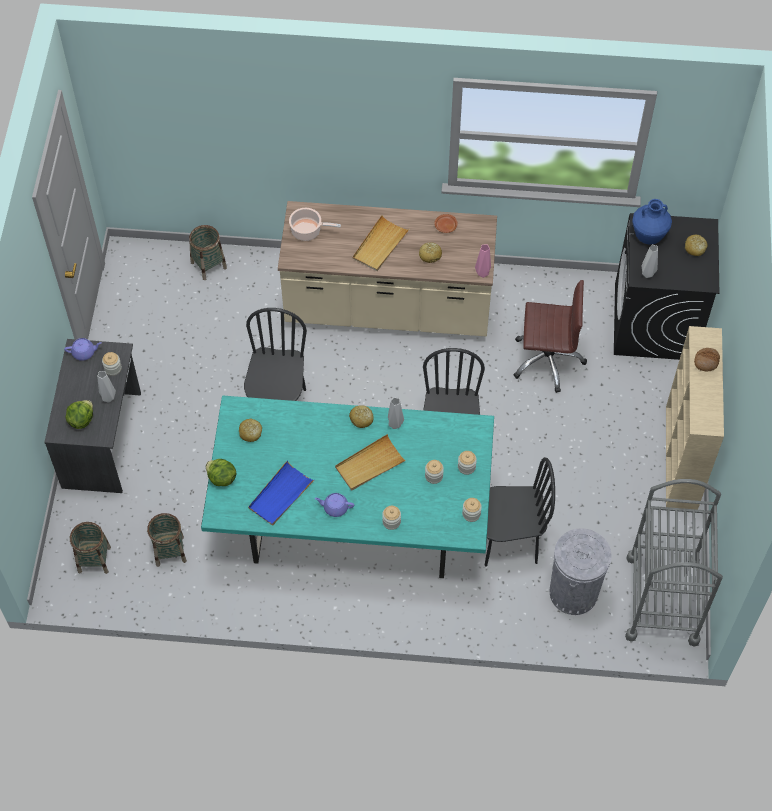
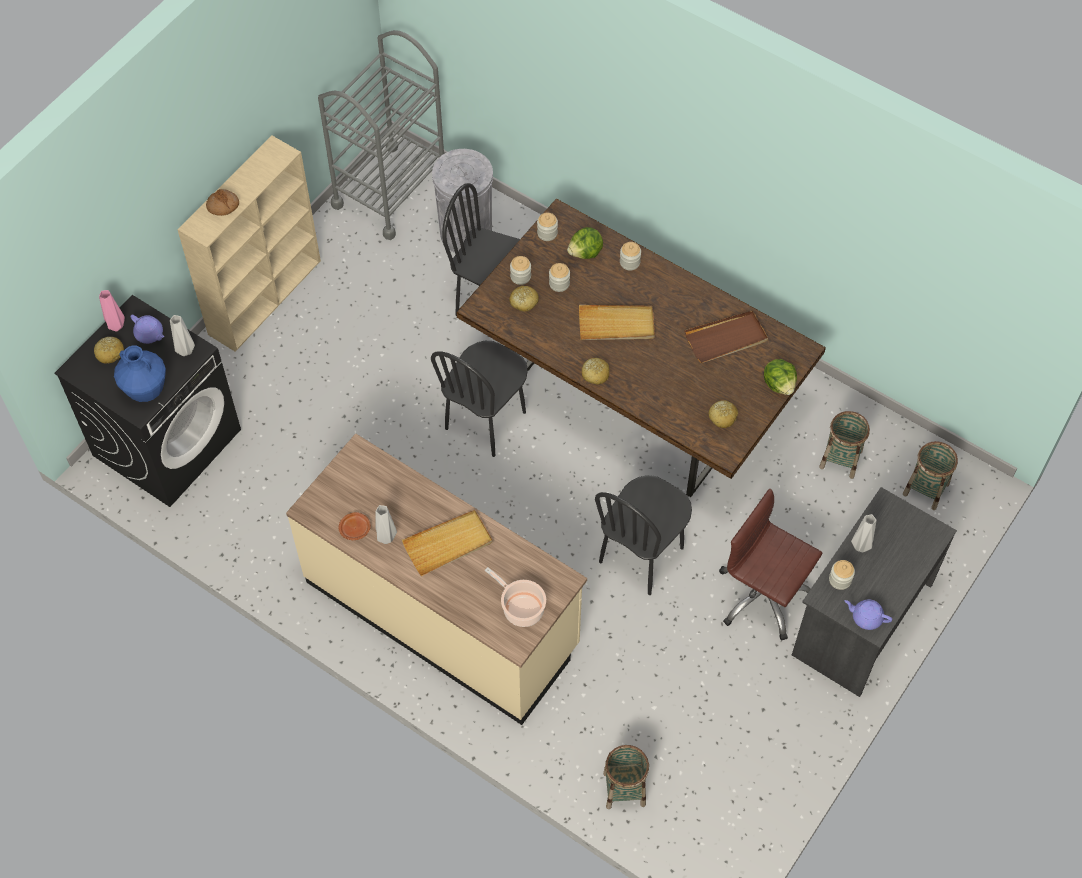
camera: 150 degrees left, 0 degrees up
(81, 420) = (903, 535): lettuce -> lettuce (585, 253)
(280, 495) = (726, 338): blue tray -> brown tray
(335, 507) = (677, 301): purple teapot -> purple teapot (150, 334)
(351, 520) = (634, 398): turquoise dining table -> brown dining table
(394, 424) = (564, 352): grey vase -> grey vase (386, 538)
(430, 255) = (399, 502): bread -> bread (523, 302)
(482, 273) = (358, 450): pink vase -> pink vase (117, 326)
(547, 360) = (314, 460): brown office chair -> brown office chair (763, 596)

